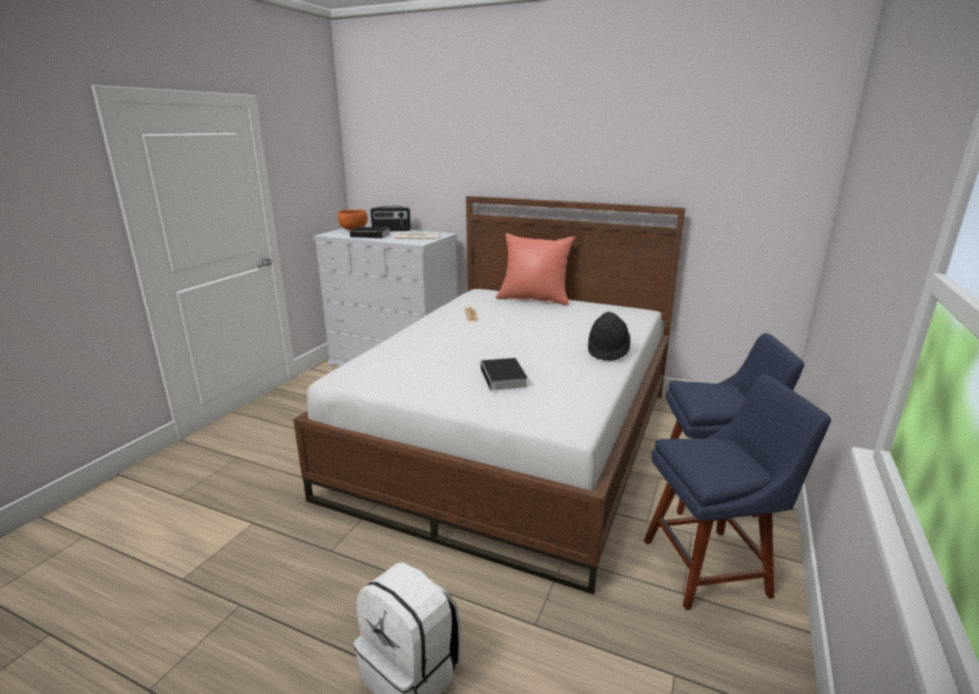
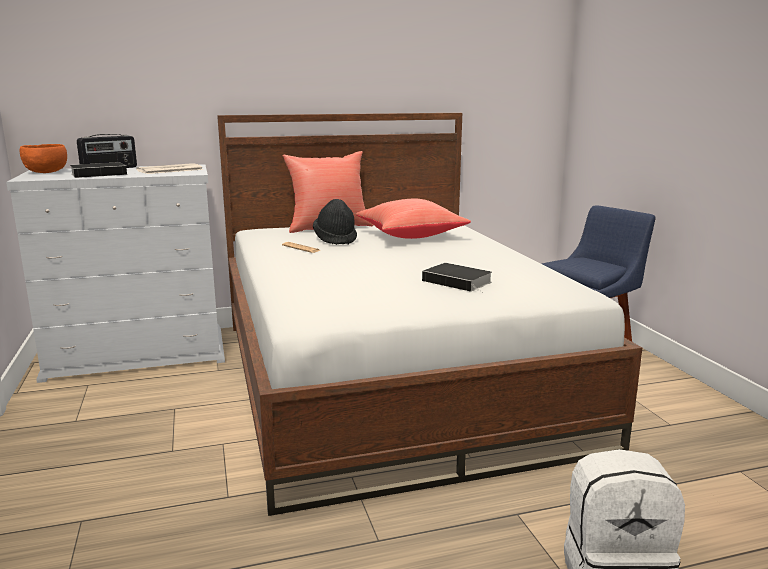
camera: 40 degrees left, 5 degrees down
(573, 323) = (410, 236): none -> red pillow
(607, 351) = (486, 247): black hat -> black hat (335, 239)
(711, 566) = (658, 401): blue chair -> none

